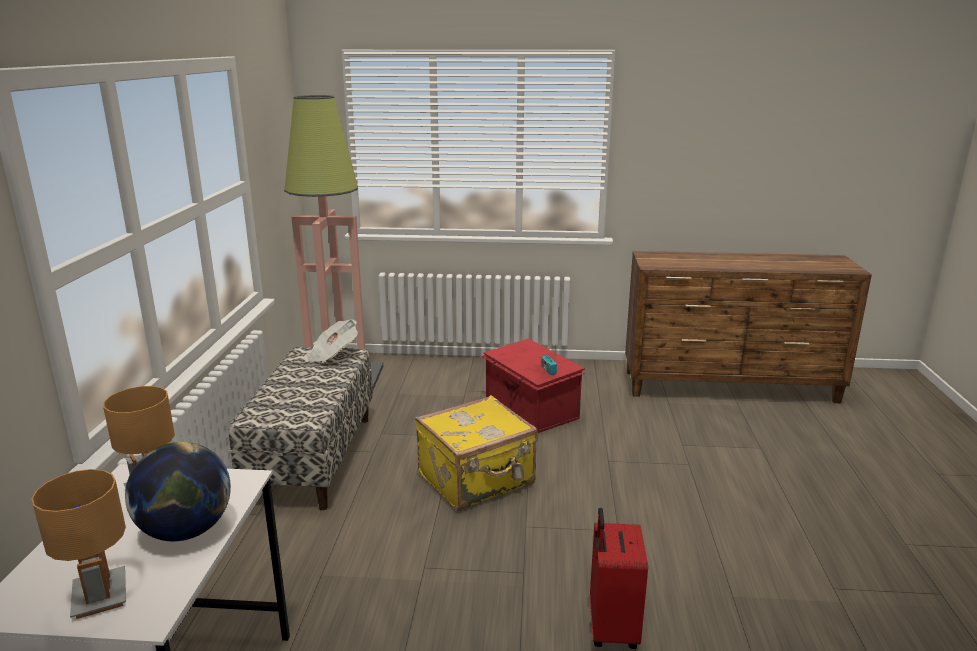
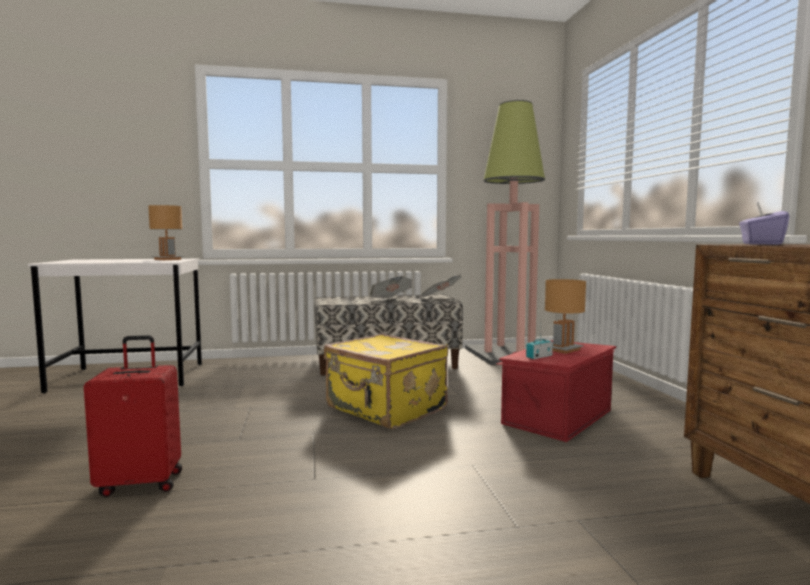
camera: 75 degrees right, 15 degrees down
(99, 596) = (75, 261): brown table lamp -> brown table lamp (562, 349)
(186, 531) = (121, 261): globe -> none
(322, 382) = (390, 300): none -> newspaper
(659, 262) = (760, 244): none -> purple tissue box

